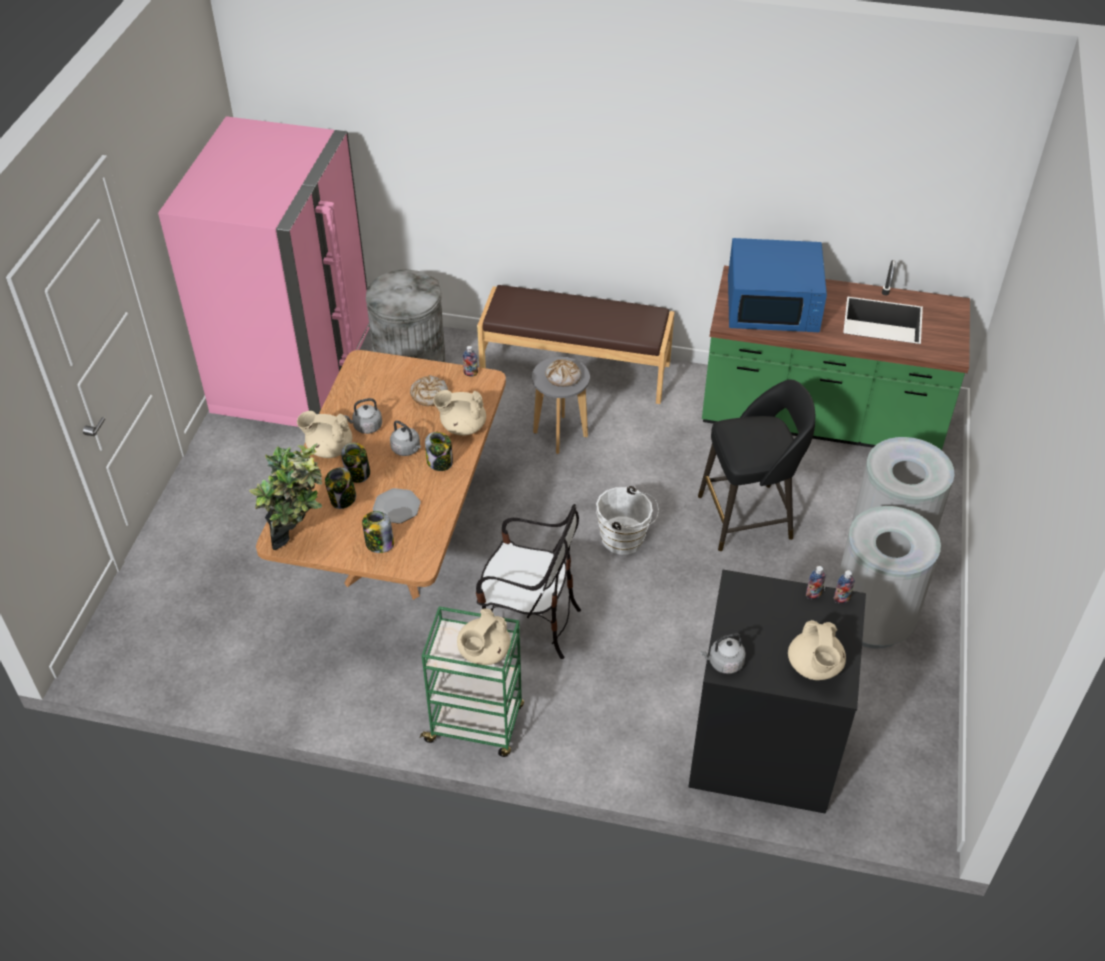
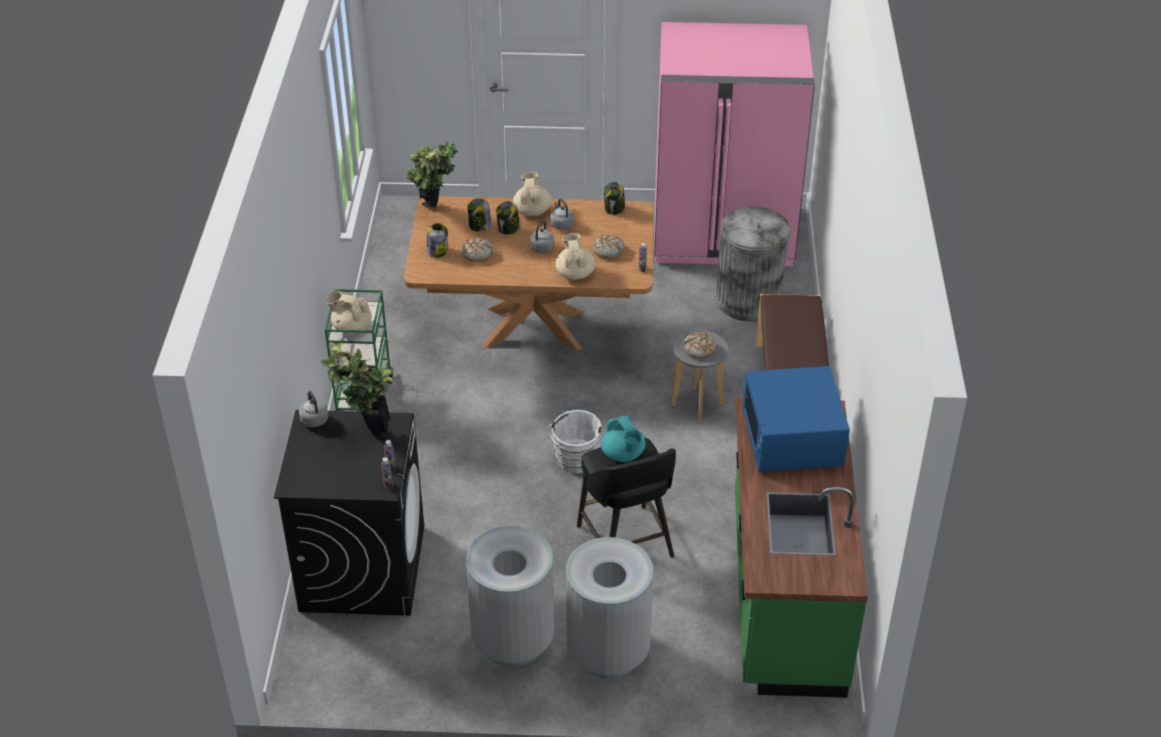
camera: 80 degrees right, 5 degrees down
(396, 507) = (477, 253): plate -> bread
(440, 462) = (531, 267): jar -> jar (614, 209)
(528, 624) = (467, 413): chair -> none
(744, 440) = (623, 455): none -> turquoise teapot
(751, 615) = (364, 432): none -> potted plant
(814, 667) = (313, 471): beige teapot -> none

